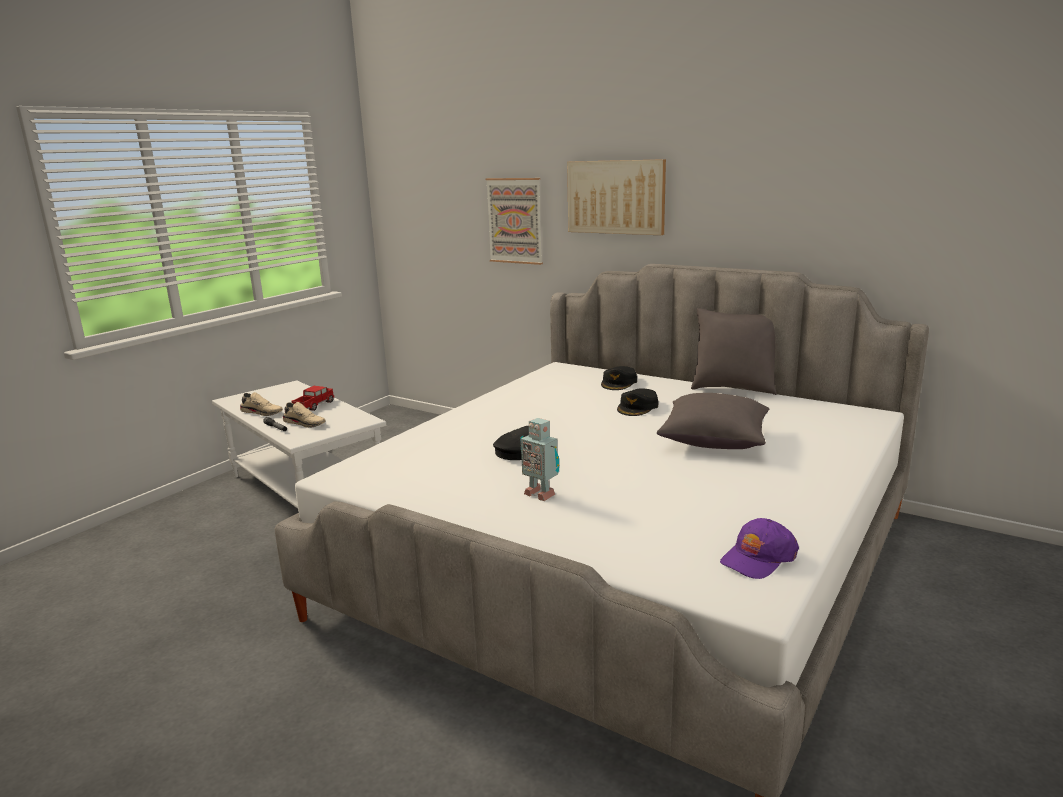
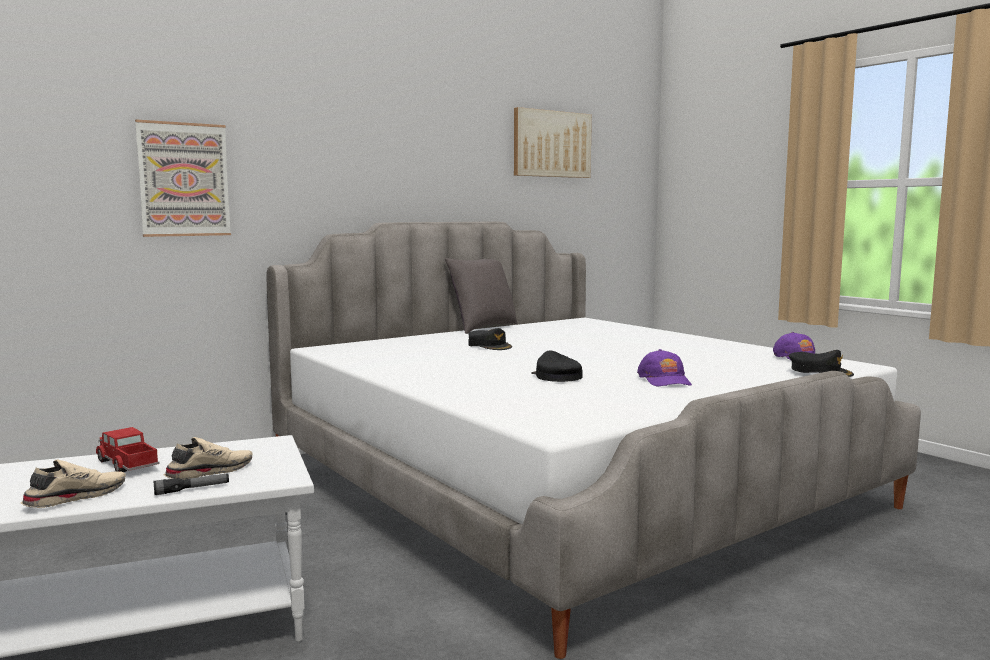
camera: 70 degrees left, 10 degrees down
(540, 493) = (665, 380): toy robot -> purple cap
(616, 197) = (325, 153): picture -> picture (551, 144)
(619, 383) = (411, 342): black cap -> black cap (820, 371)
(714, 440) = (593, 343): grey pillow -> none

